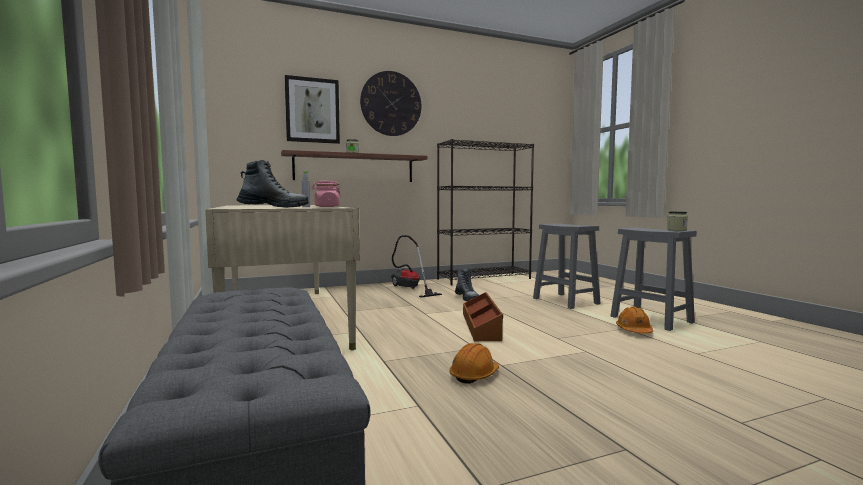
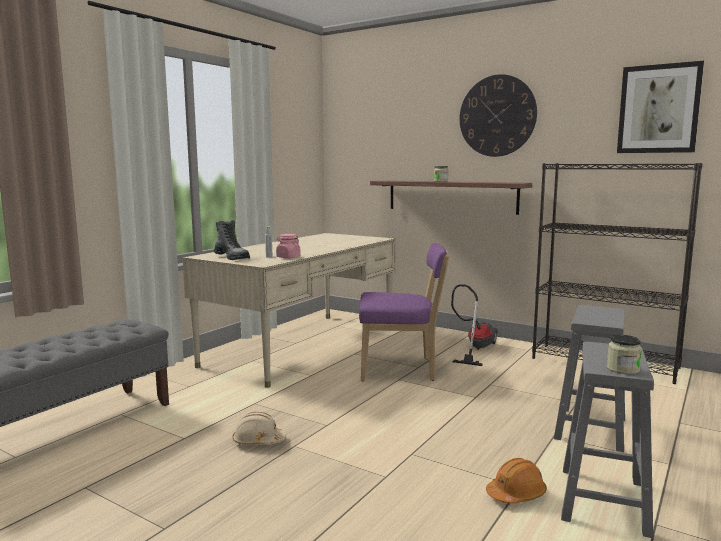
camera: 55 degrees right, 5 degrees up
(312, 110) = (411, 134): picture -> picture (658, 109)
(407, 309) = (401, 369): none -> purple chair
(467, 298) = (490, 379): boot -> none
(474, 375) = (258, 441): orange hard hat -> beige hard hat
(482, 326) = (397, 411): brown storage box -> none

